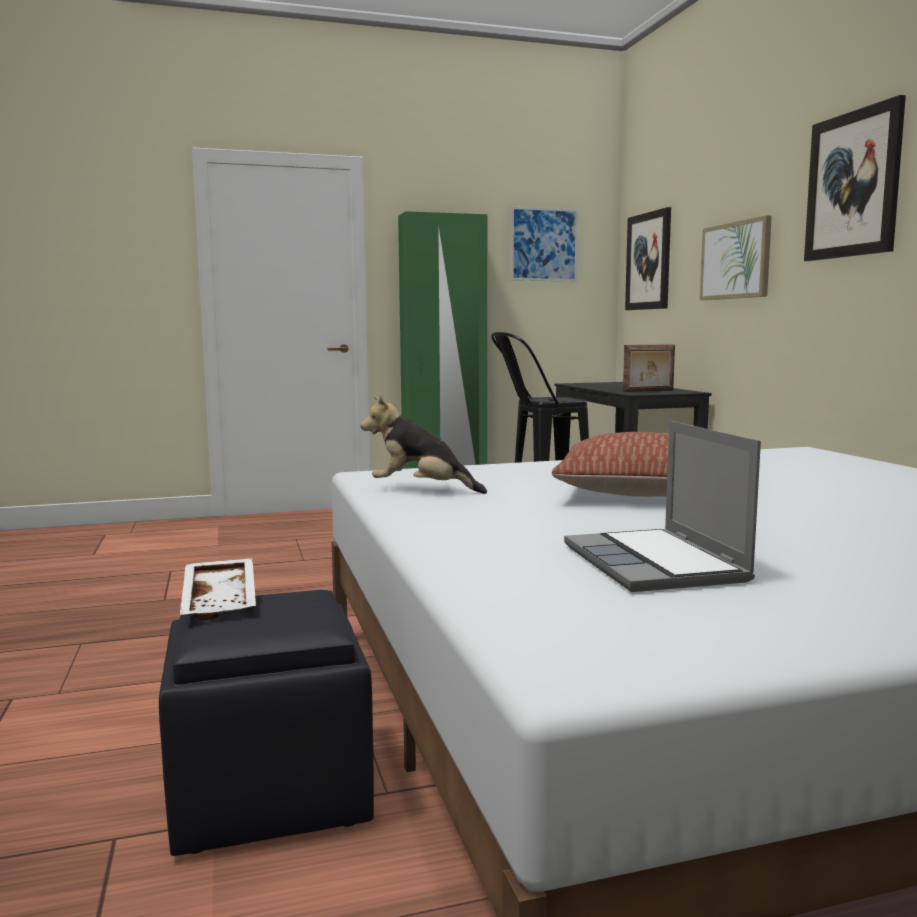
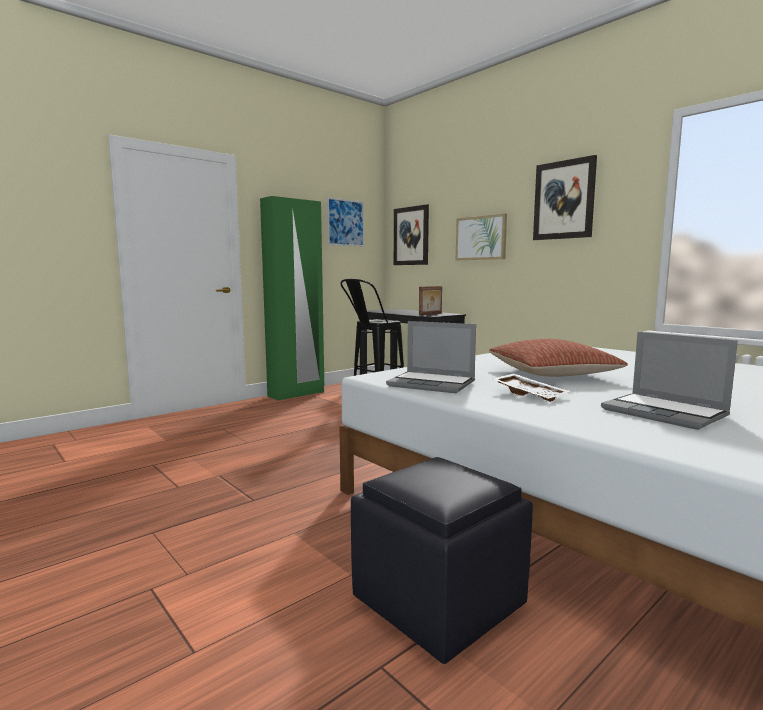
camera: 25 degrees left, 0 degrees up
(222, 601) = (401, 475): white tray -> white tray (530, 394)
(421, 490) = (433, 384): plush toy -> laptop

